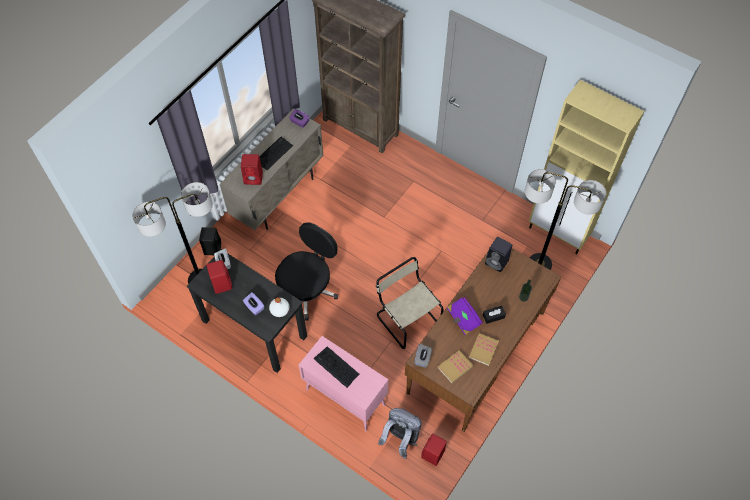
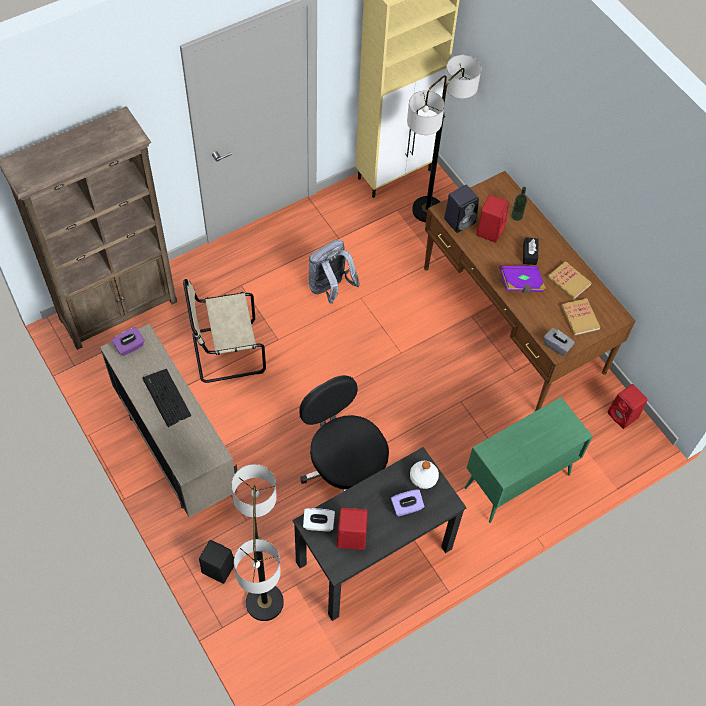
camera: 70 degrees left, 0 degrees up
(254, 178) = (195, 436): red speaker -> red speaker (490, 230)
(336, 367) = (523, 446): keyboard -> none
(344, 397) = (516, 482): pink cabinet -> green cabinet
(400, 439) = (592, 441): grey backpack -> grey backpack (330, 288)
(406, 318) = (437, 372): beige chair -> beige chair (225, 352)

